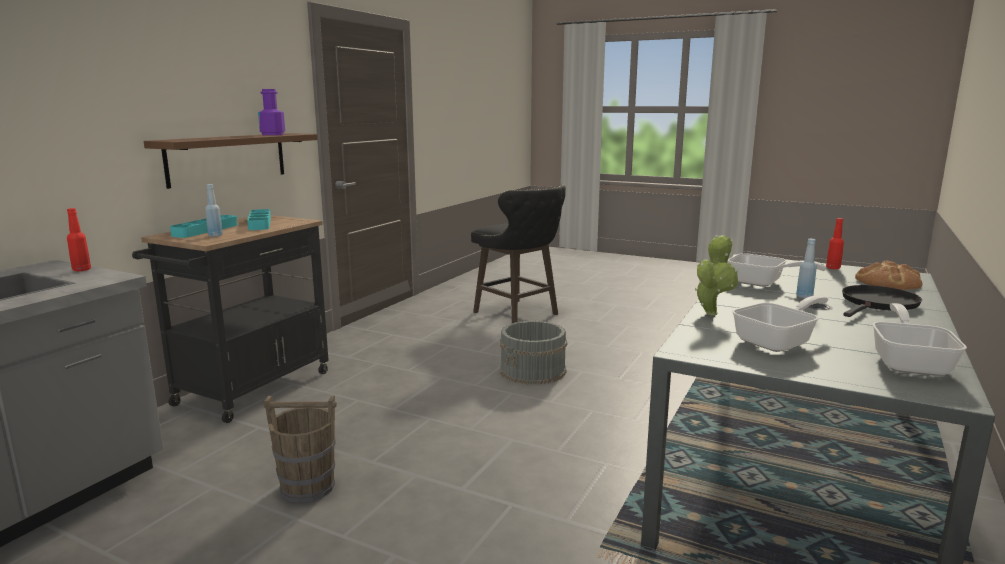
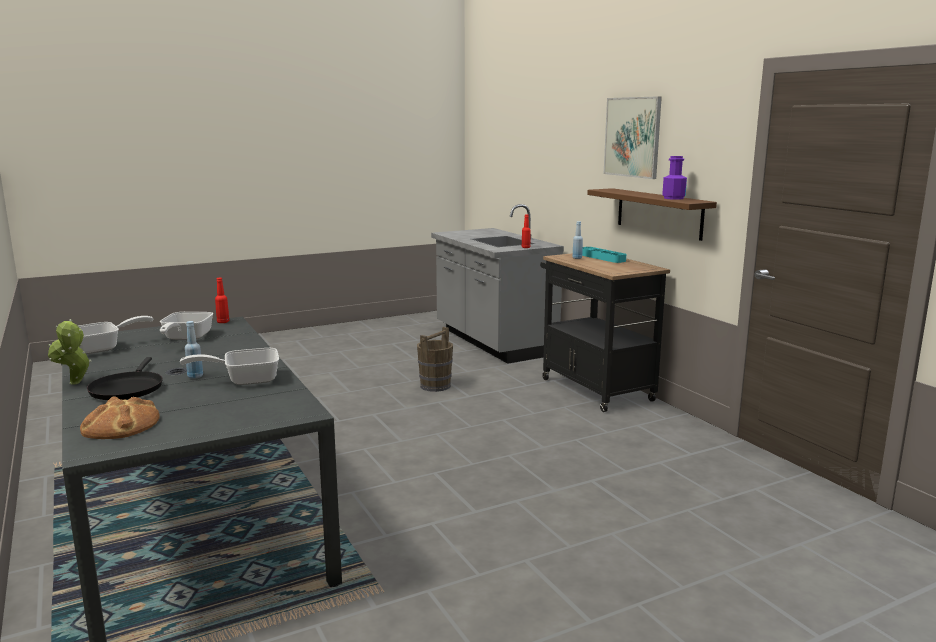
camera: 125 degrees right, 0 degrees up
(167, 67) = (632, 137): none -> picture
(260, 223) = (616, 266): turquoise tray -> none
(518, 314) = (722, 550): black stool -> none
(533, 371) = (506, 488): grey bucket -> none
(712, 312) = (247, 343): potted plant -> potted plant (75, 384)
(833, 268) = (193, 431): red bottle -> red bottle (223, 322)
(910, 362) = (102, 348): frying pan -> frying pan turned 90 degrees counterclockwise

